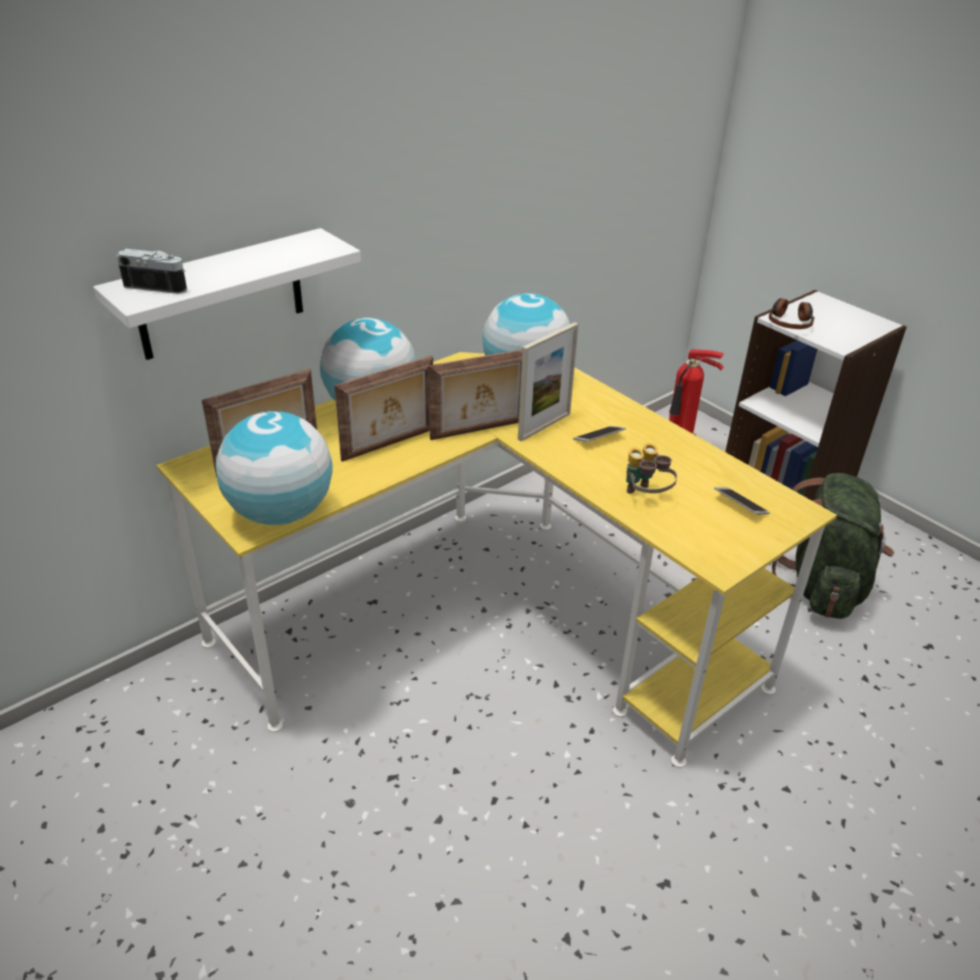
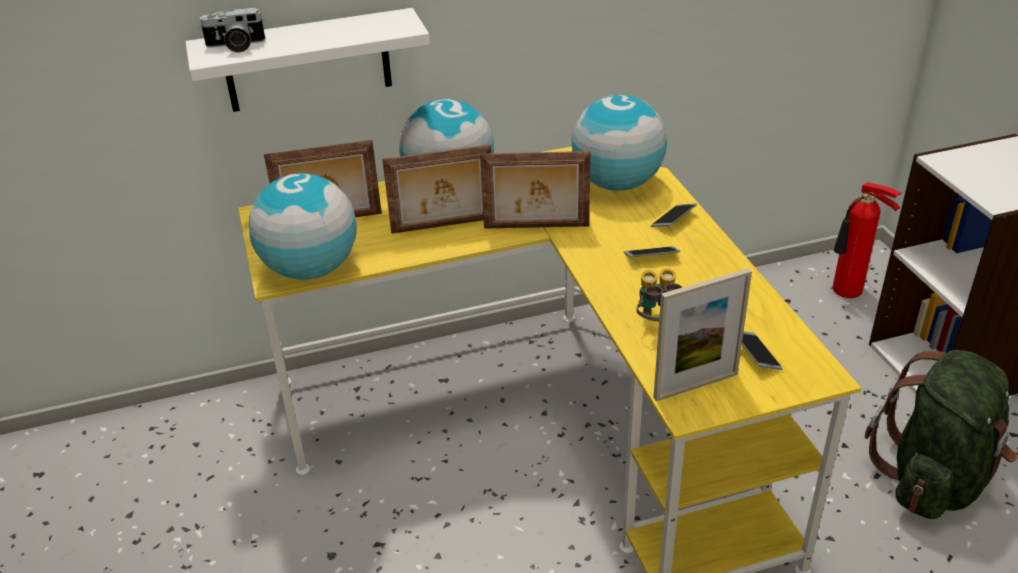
camera: 25 degrees right, 0 degrees up
(160, 285) = (235, 46): camera -> camera turned 135 degrees clockwise
(544, 426) = (603, 234): picture frame -> picture frame (695, 386)
(595, 403) = (673, 220): none -> phone
(789, 322) = (952, 167): headphones -> none

